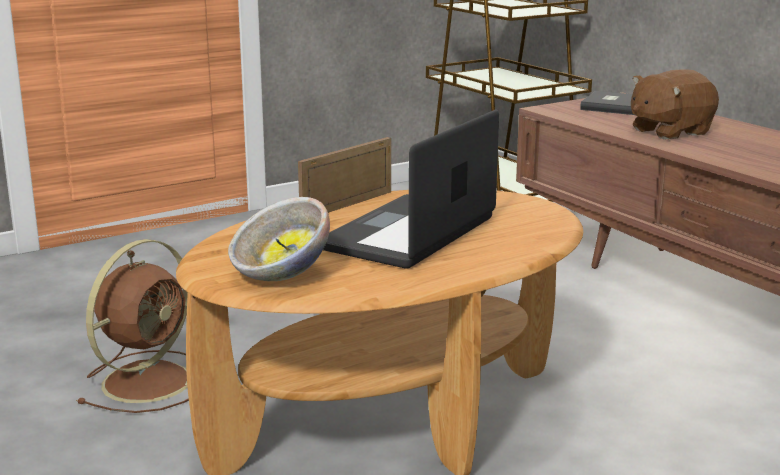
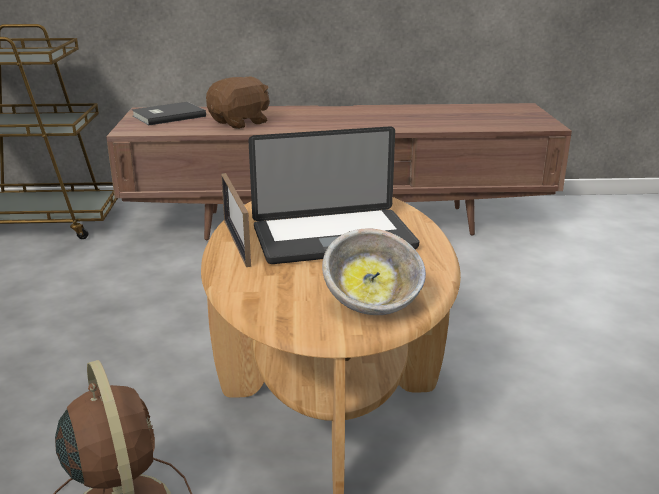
camera: 60 degrees left, 5 degrees up
(409, 234) = (333, 238): laptop -> laptop turned 75 degrees counterclockwise
(669, 132) = (240, 123): brown plush toy -> brown plush toy turned 135 degrees counterclockwise

